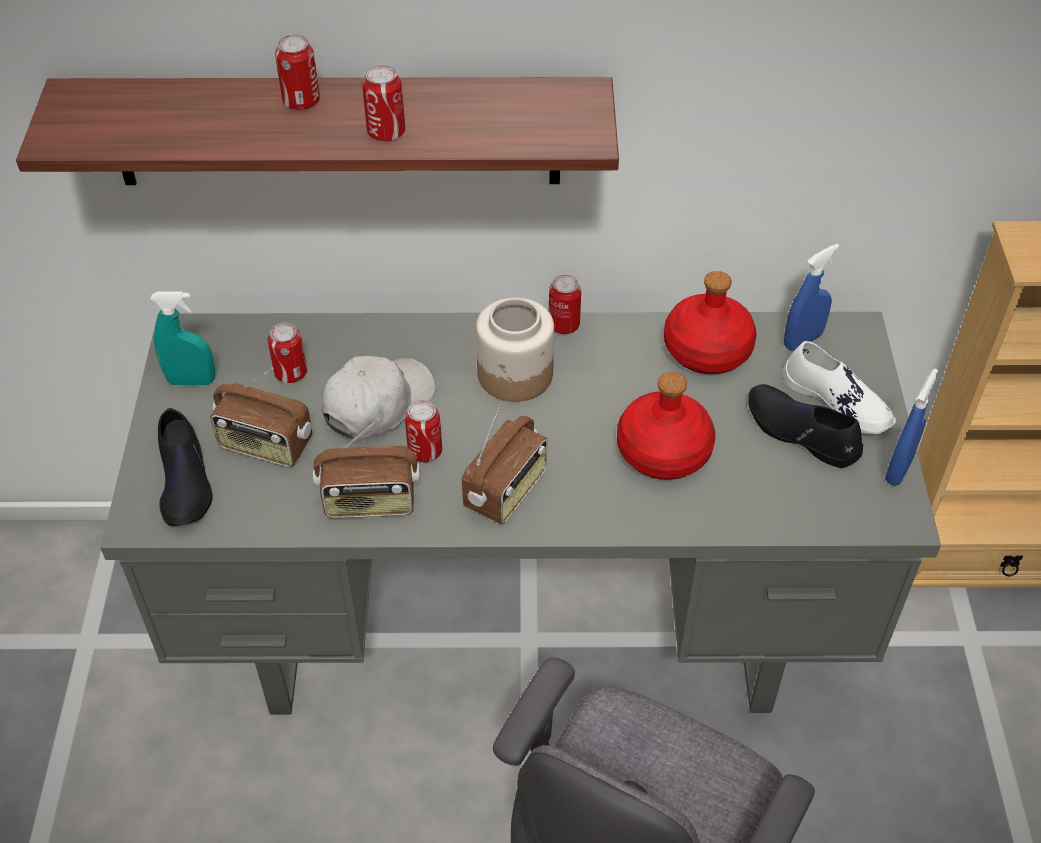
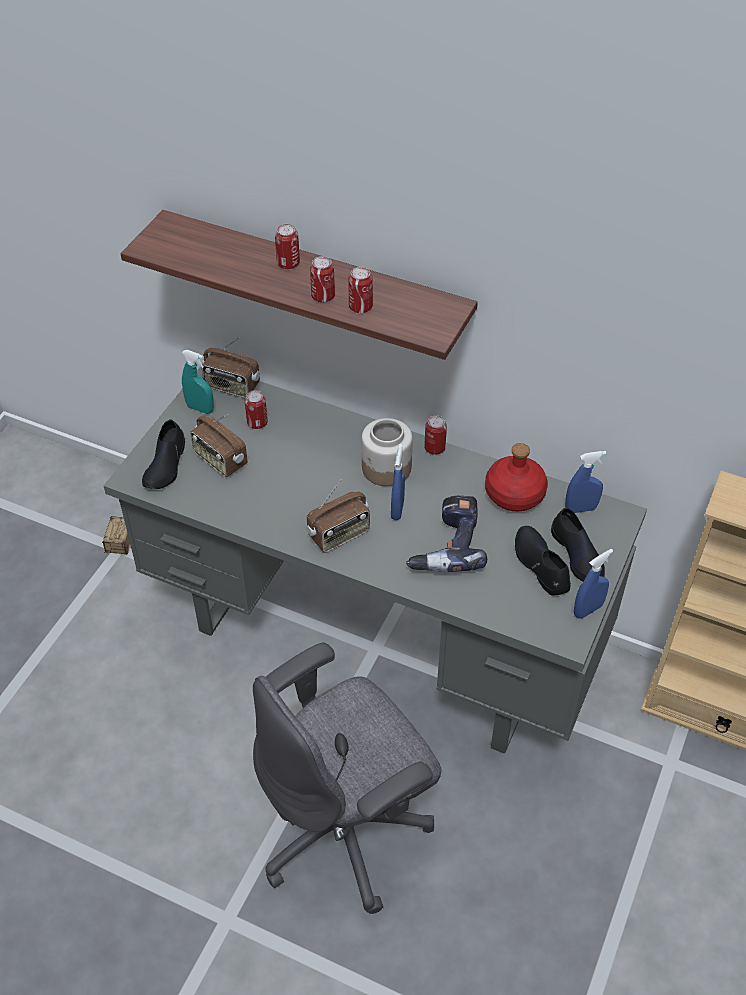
camera: 25 degrees right, 0 degrees up
(88, 658) = (114, 559): none -> storage box
(370, 502) = (258, 513): radio -> radio (232, 386)
(377, 404) = (296, 458): white cap -> none
(425, 451) = (306, 495): can -> can (360, 307)
(565, 426) = (397, 509): none -> blue spray bottle
(662, 451) = (446, 545): red bottle -> power drill
(837, 401) = (577, 554): white shoe -> black shoe

